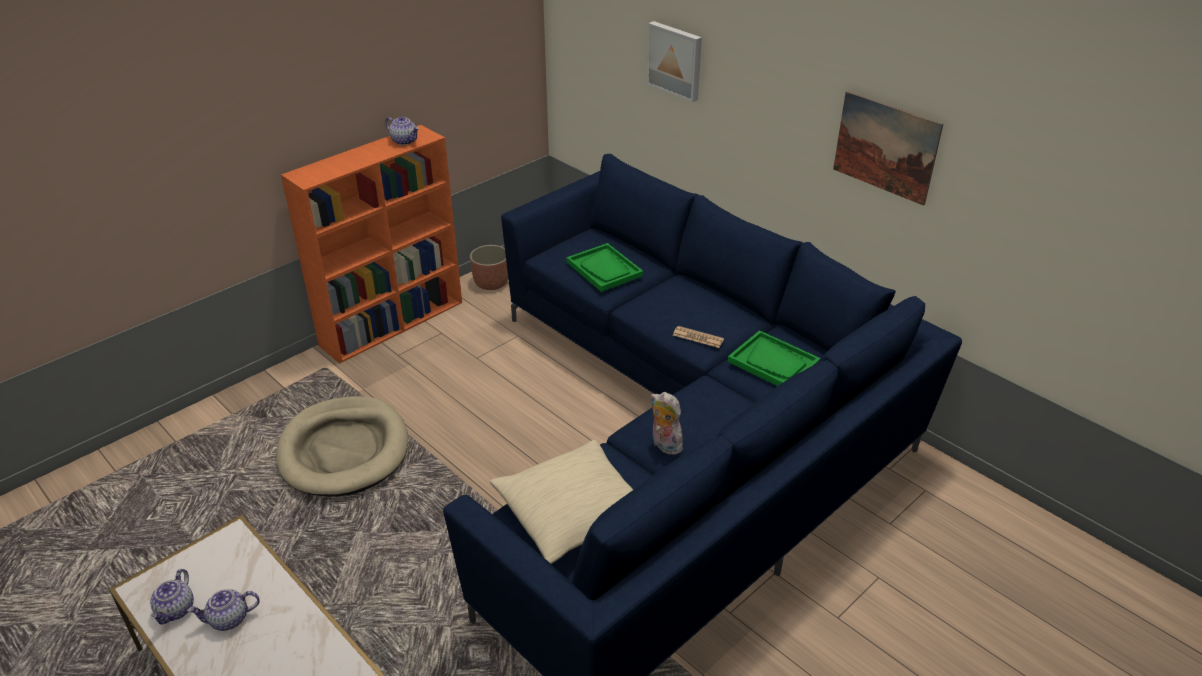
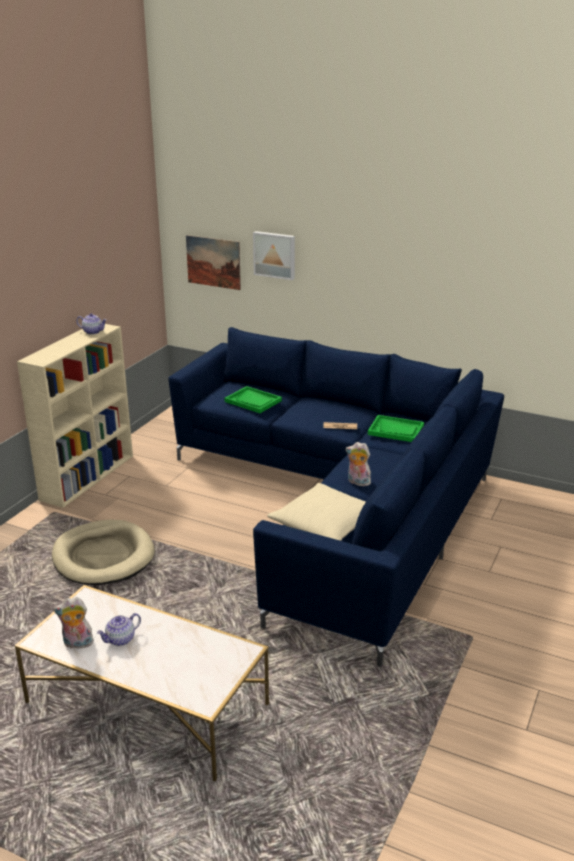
camera: 20 degrees left, 10 degrees down
(176, 610) = (77, 644): teapot -> plush toy
(393, 323) = (88, 476): orange bookcase -> beige bookcase
(491, 283) = (147, 441): planter -> none
(885, 147) = (435, 282): picture -> picture (213, 262)

